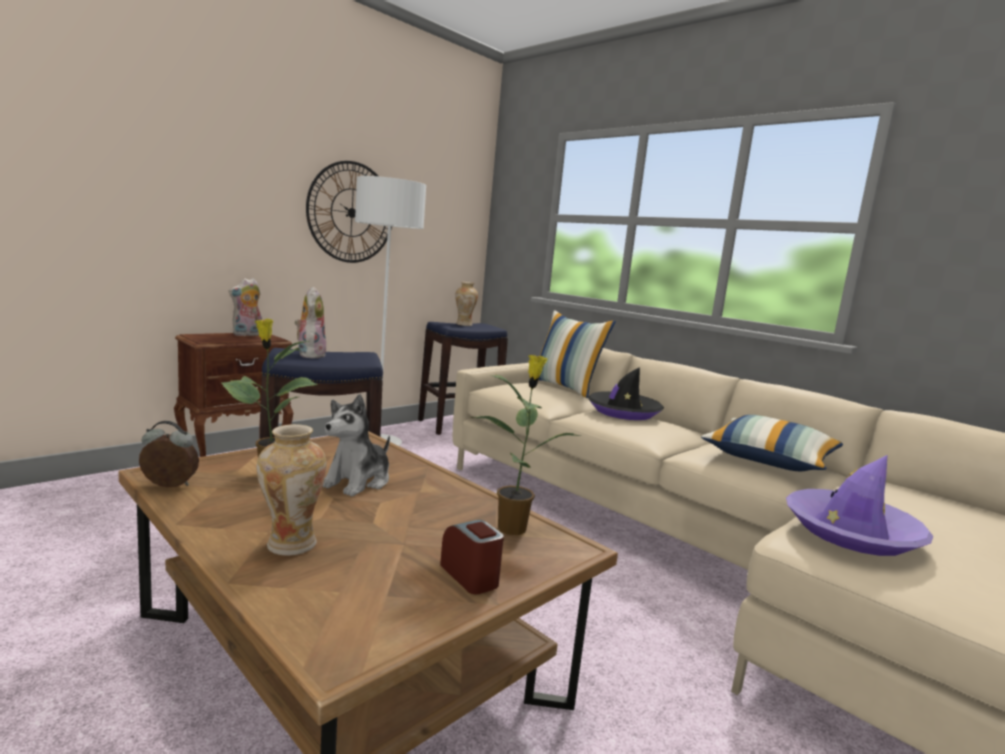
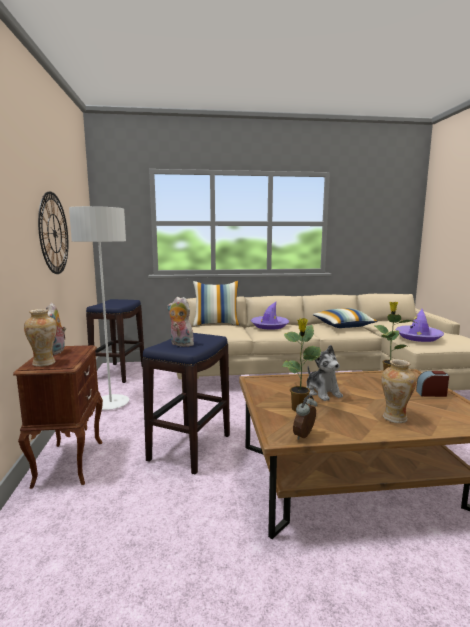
camera: 50 degrees left, 0 degrees up
(464, 325) = (111, 303): vase -> vase (44, 363)
(623, 412) = (269, 326): black hat -> purple hat

